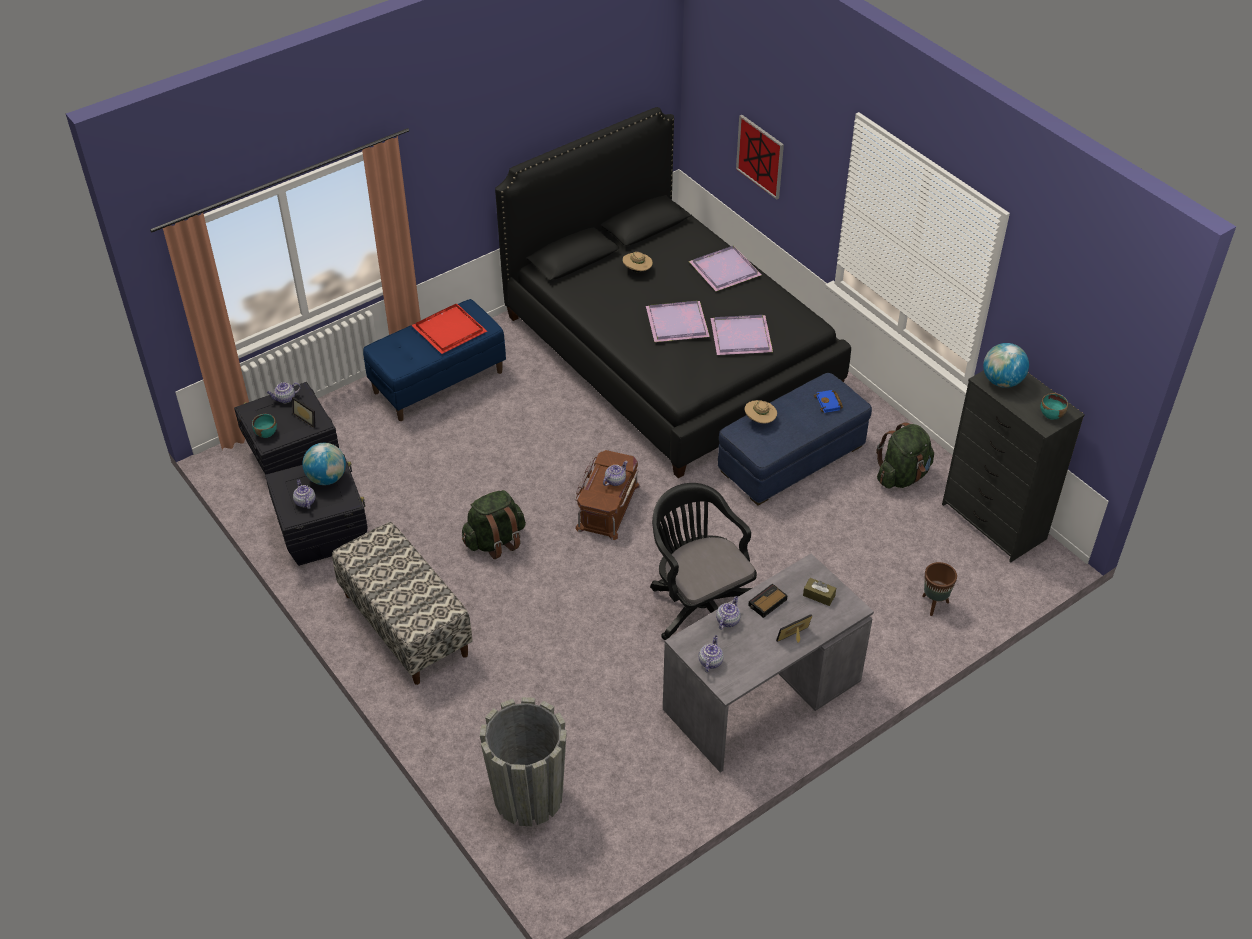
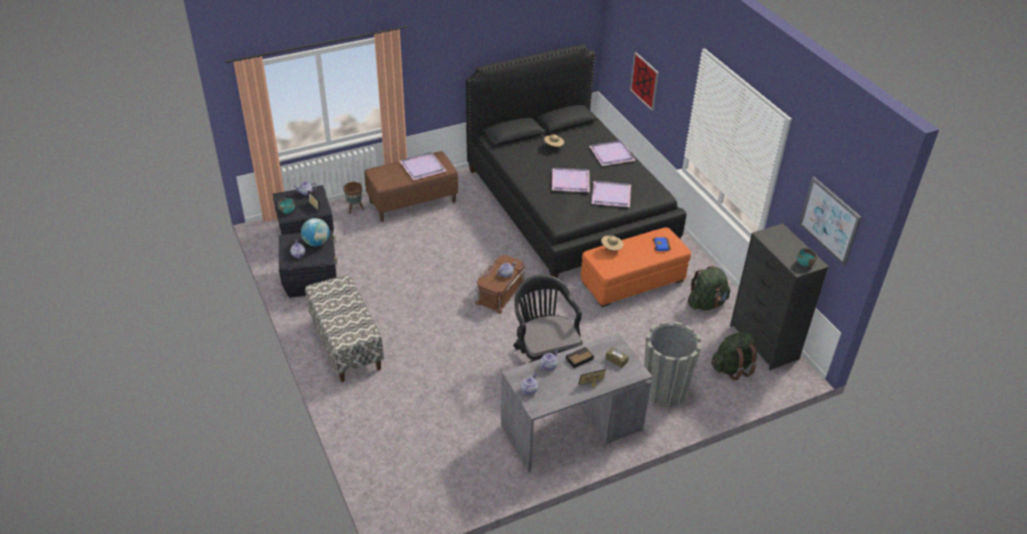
camera: 10 degrees right, 5 degrees down
(438, 381) = (413, 202): blue bench -> brown bench
(449, 329) = (423, 167): red tray -> purple tray
(495, 541) = (420, 302): green backpack -> green backpack (732, 368)
(528, 796) = (393, 465): grey planter -> grey planter (664, 390)
(791, 459) = (632, 281): blue ottoman -> orange ottoman
(934, 604) = (708, 388): brown planter -> brown planter (355, 209)
(1002, 381) = (774, 238): globe -> none
(1080, 351) = (830, 220): none -> picture

